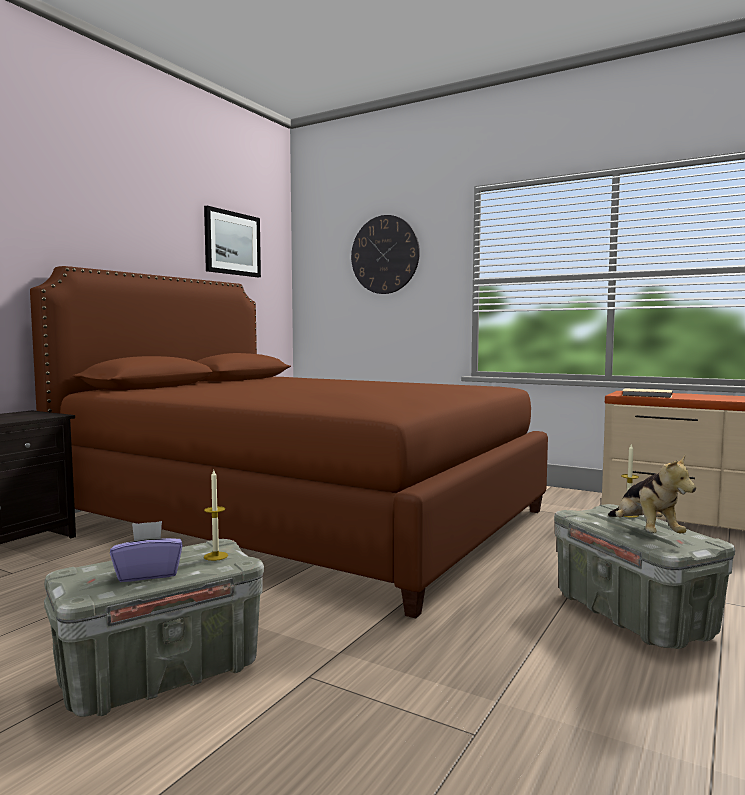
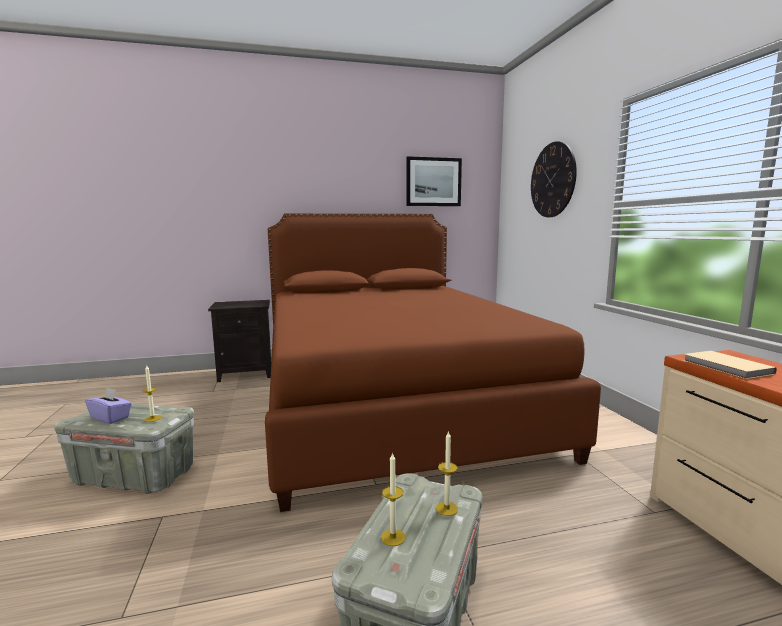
camera: 45 degrees right, 5 degrees up
(645, 533) = (393, 537): plush toy -> candle

